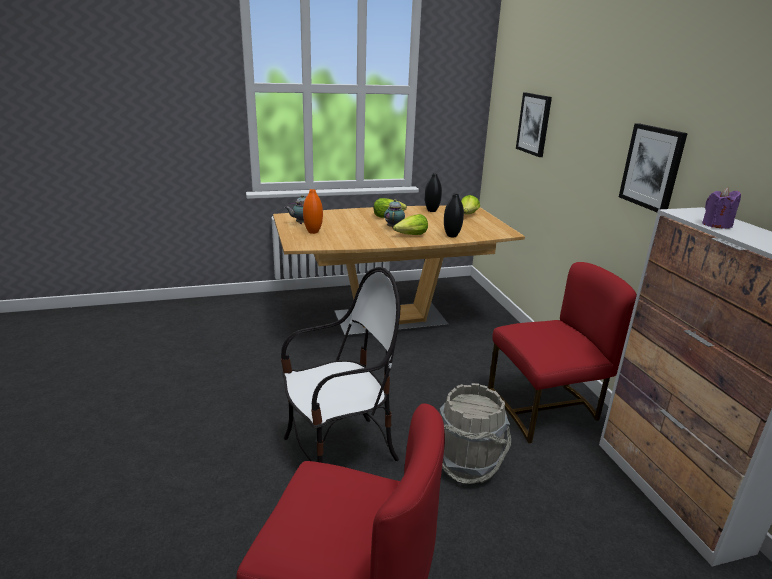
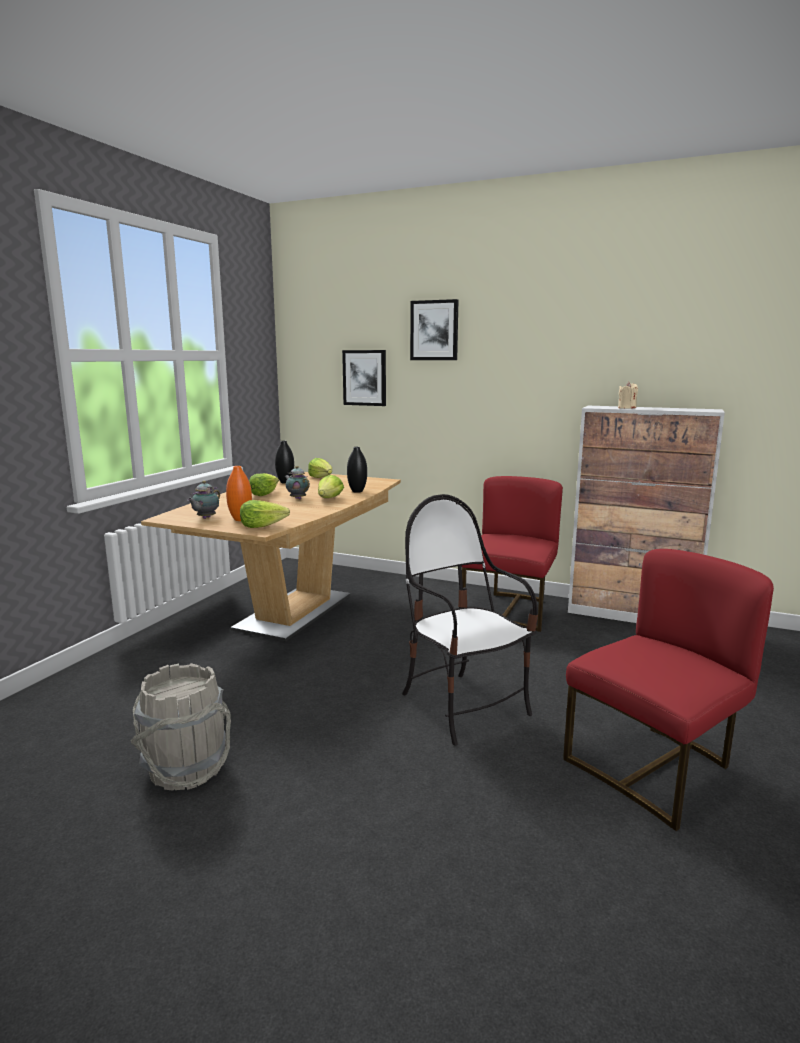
camera: 50 degrees left, 10 degrees down
(307, 242) = (262, 526): none -> lettuce
(339, 453) = (464, 706): chair -> chair turned 45 degrees counterclockwise
(467, 464) = (539, 661): grey bucket -> grey bucket (186, 769)
(652, 167) = (528, 388): picture -> picture (434, 330)
(716, 225) = (627, 408): purple candle -> beige candle

